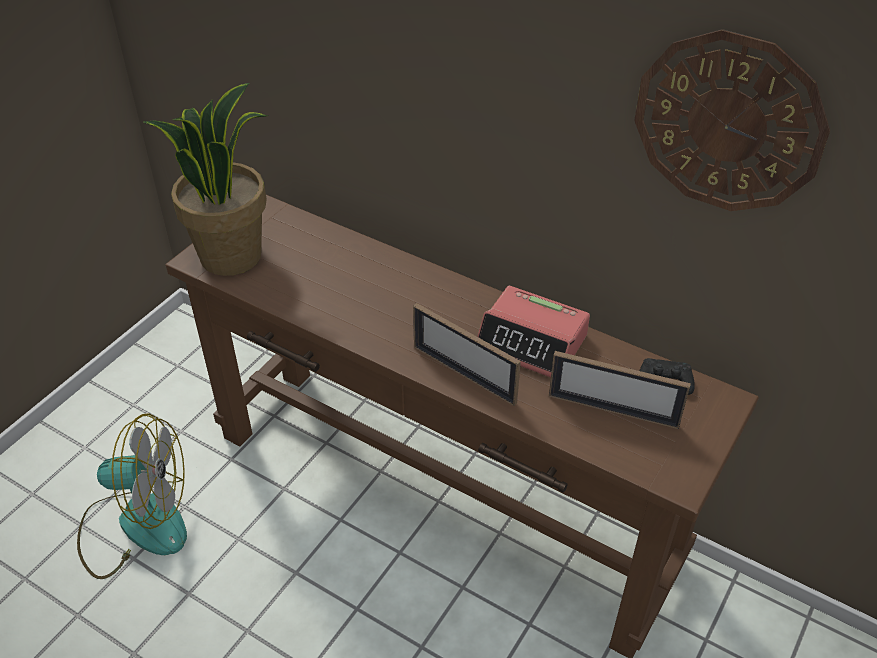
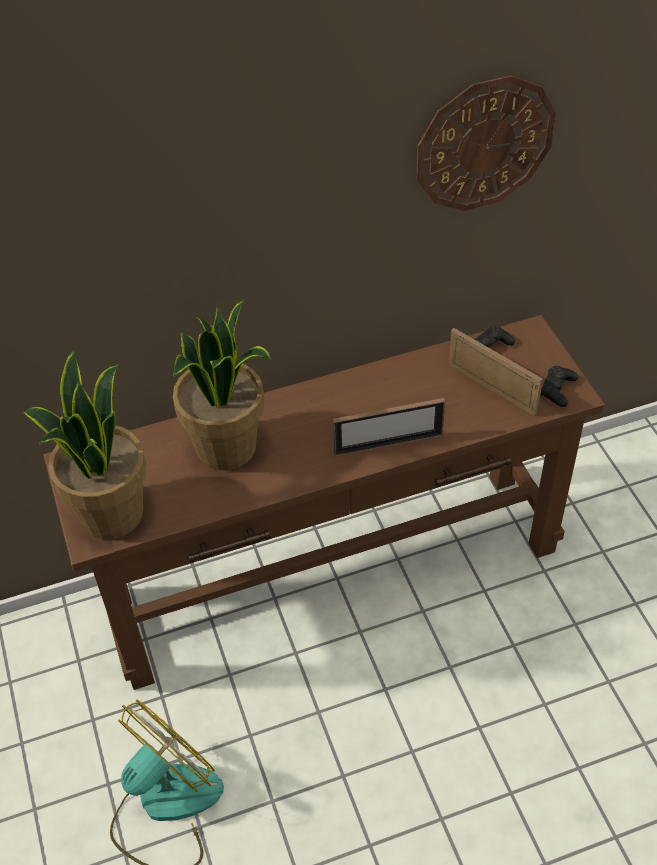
camera: 50 degrees left, 5 degrees up
(358, 279) = (227, 448): none -> potted plant
(532, 342) = (393, 390): alarm clock -> none
(613, 410) = (492, 388): picture frame -> picture frame turned 105 degrees counterclockwise
(670, 462) = (557, 390): none -> black game controller

